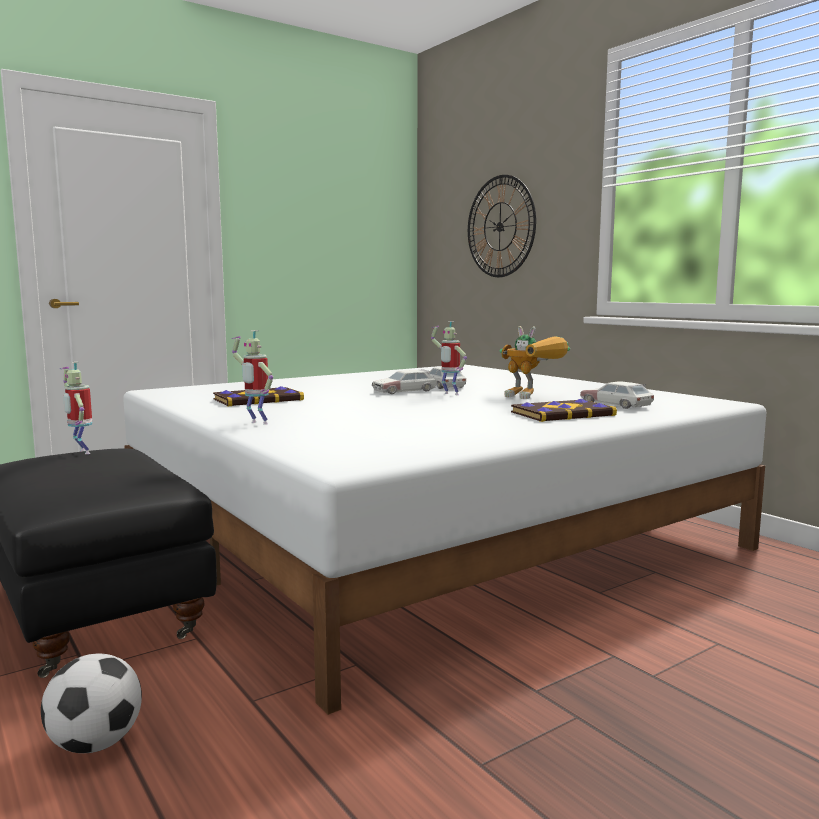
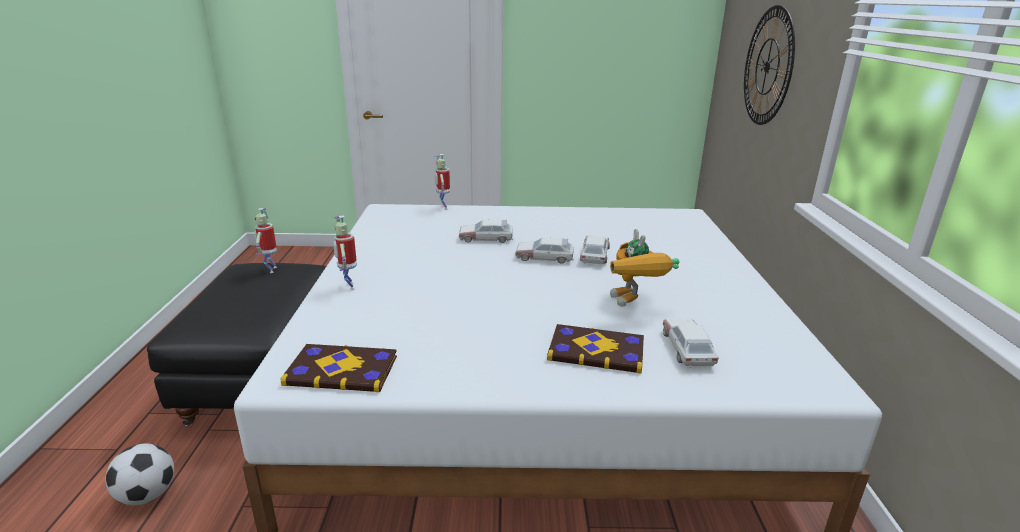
camera: 35 degrees right, 15 degrees up
(258, 399) = (417, 243): book -> book (342, 370)
(322, 390) = (486, 238): none -> toy car
(449, 394) = (570, 275): toy robot -> toy robot (443, 207)

